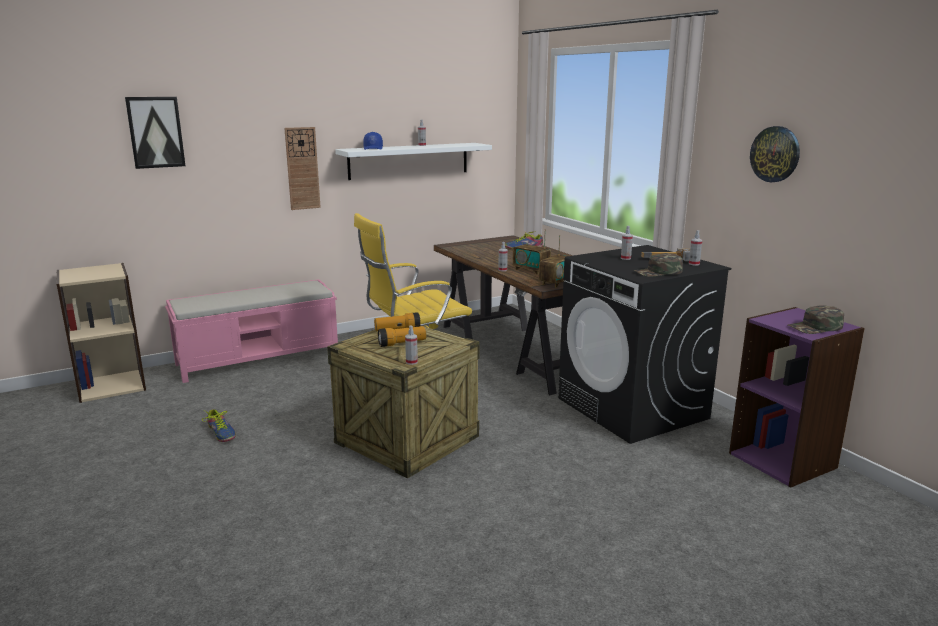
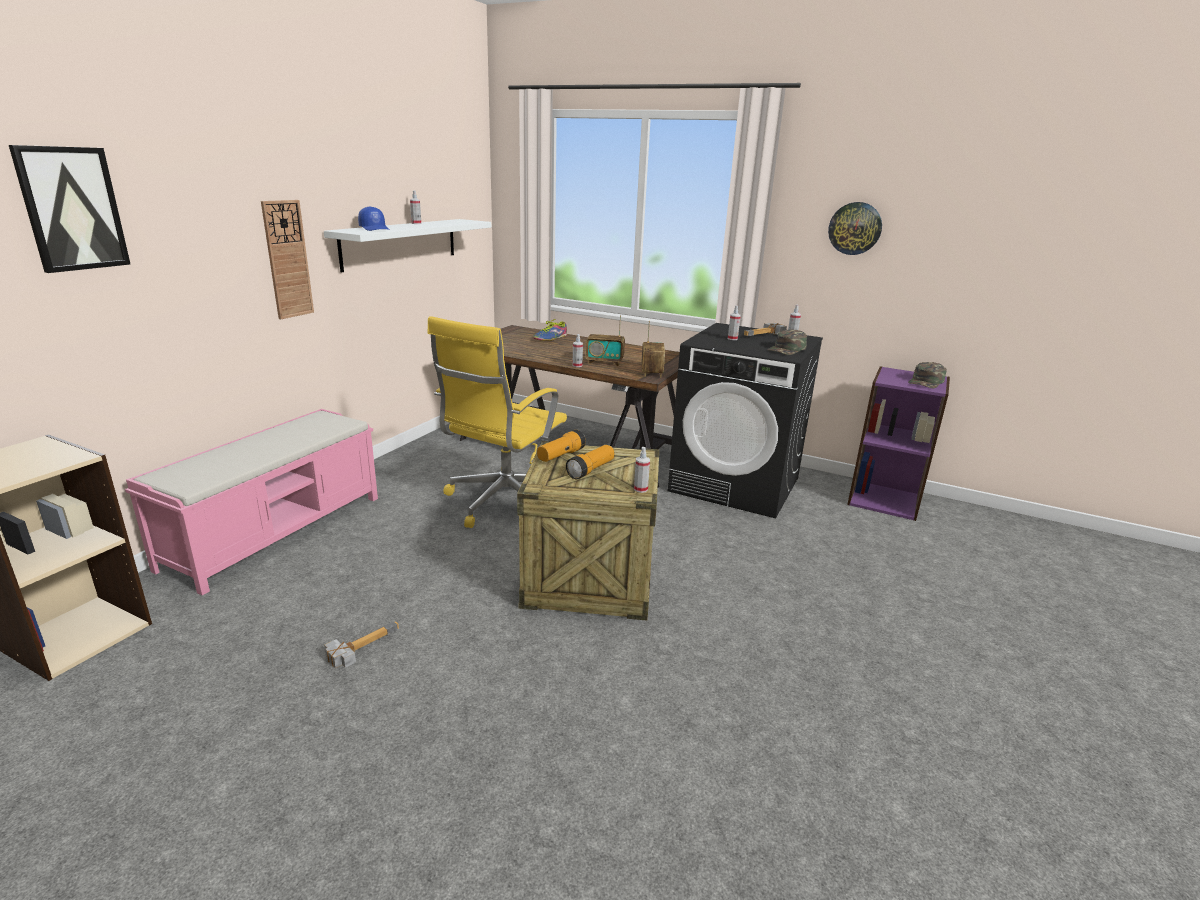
camera: 35 degrees left, 5 degrees up
(221, 433) = (360, 645): shoe -> hammer

